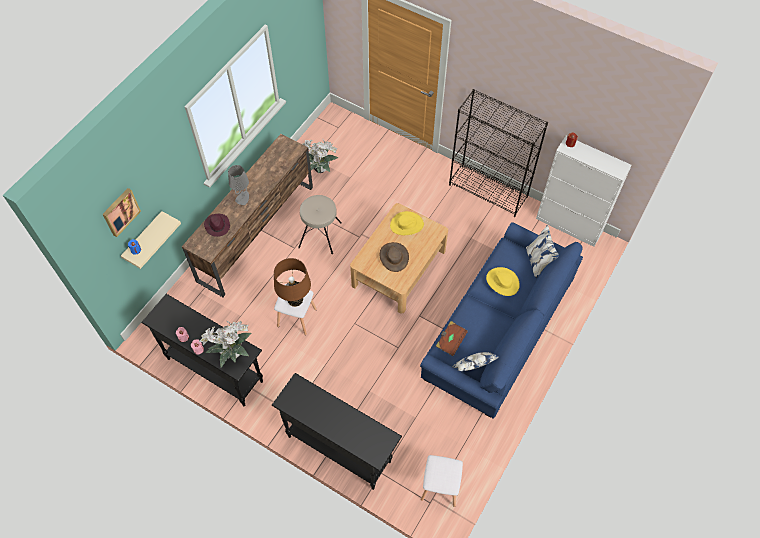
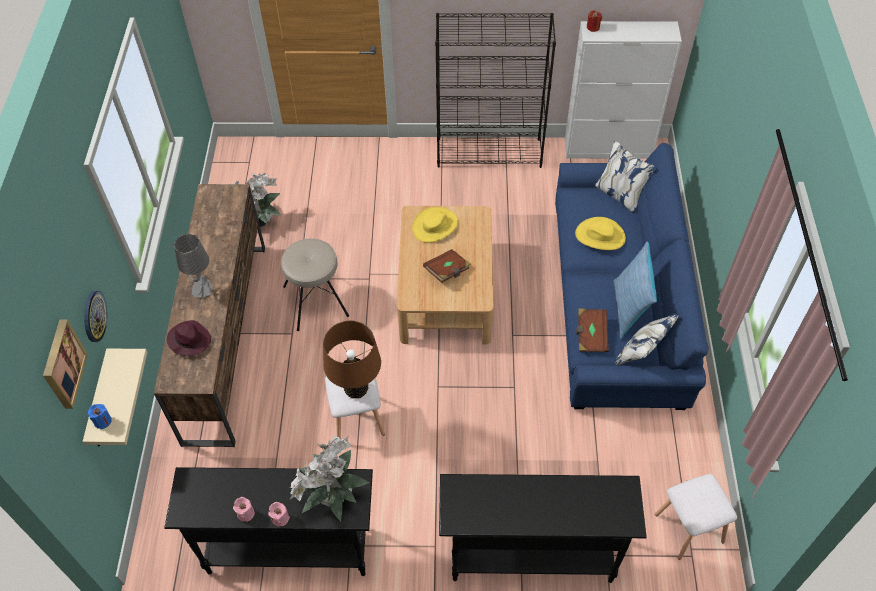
camera: 30 degrees left, 5 degrees down
(158, 191) = (94, 316): none -> wall clock
(394, 257) = (447, 271): brown hat -> brown book
(485, 337) = (629, 309): none -> pillow

